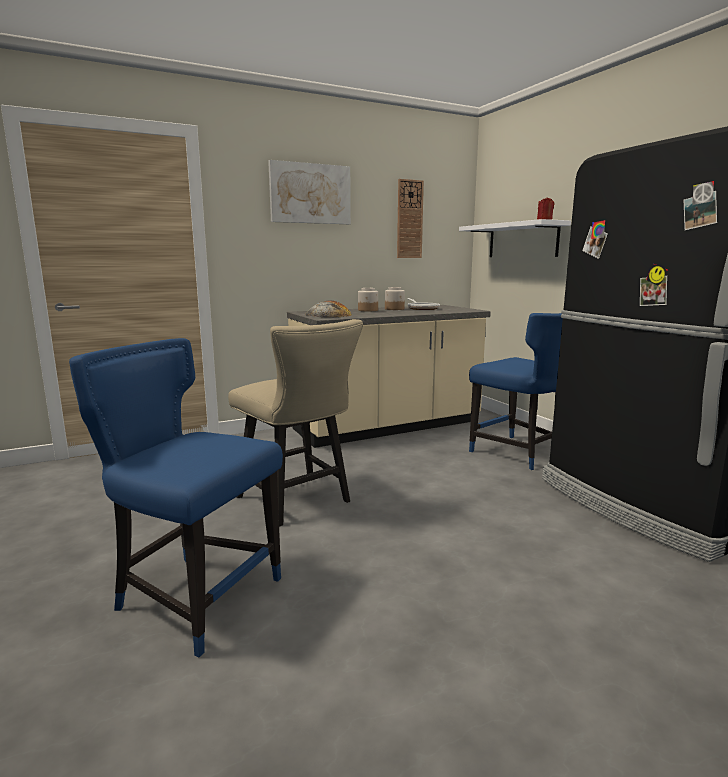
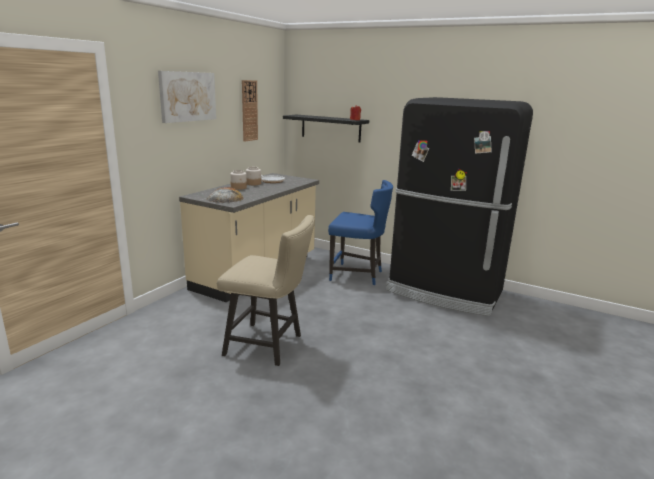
camera: 35 degrees left, 5 degrees up
(195, 596) = (287, 424): blue chair -> none
(522, 240) = (330, 128): white shelf -> black shelf

